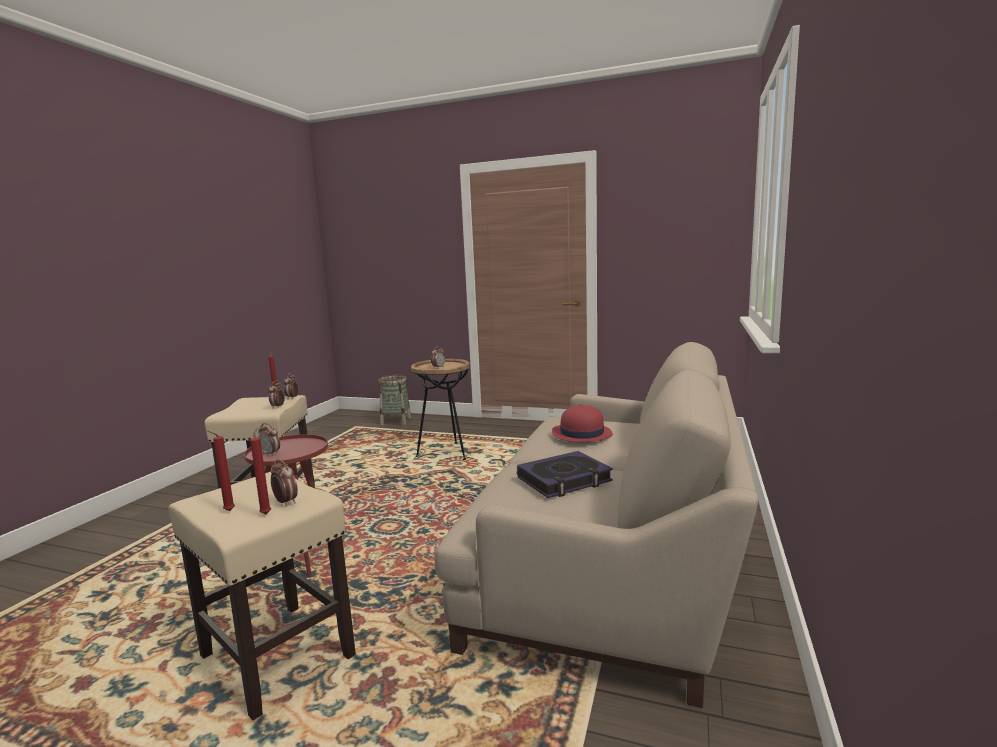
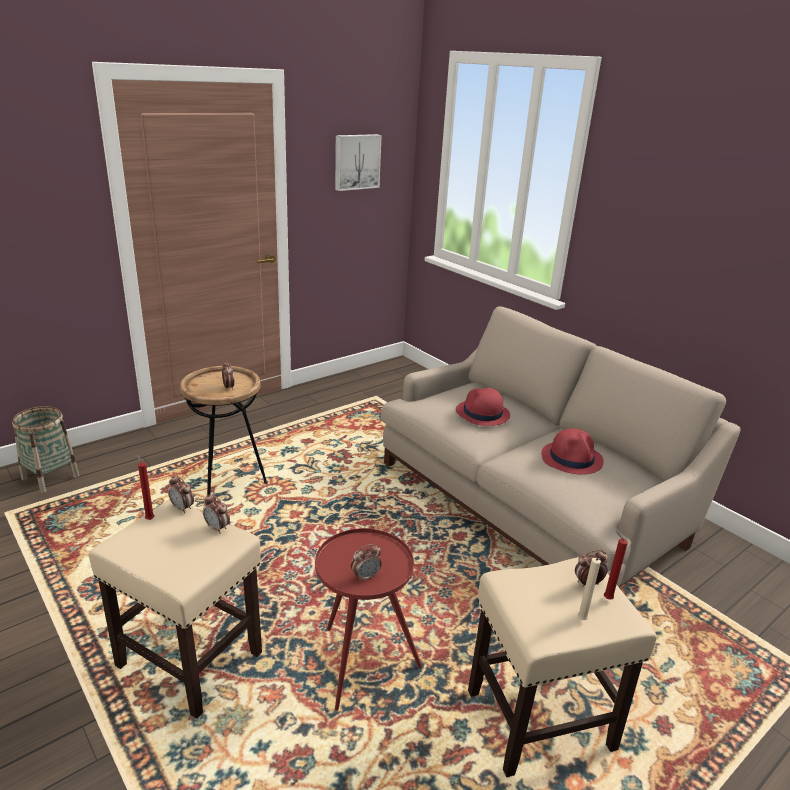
camera: 60 degrees left, 15 degrees up
(227, 511) = (582, 621): red candle -> beige candle
(564, 480) = (572, 458): book -> red hat
(672, 222) = (356, 162): none -> picture

